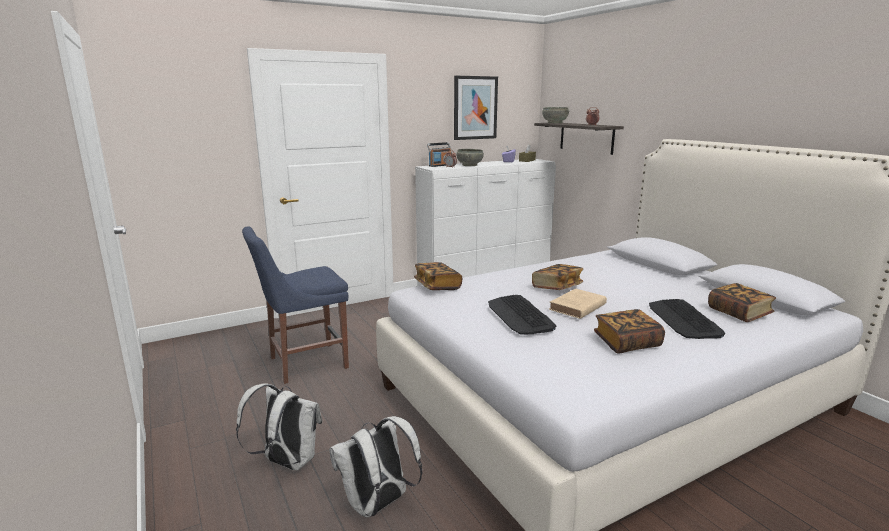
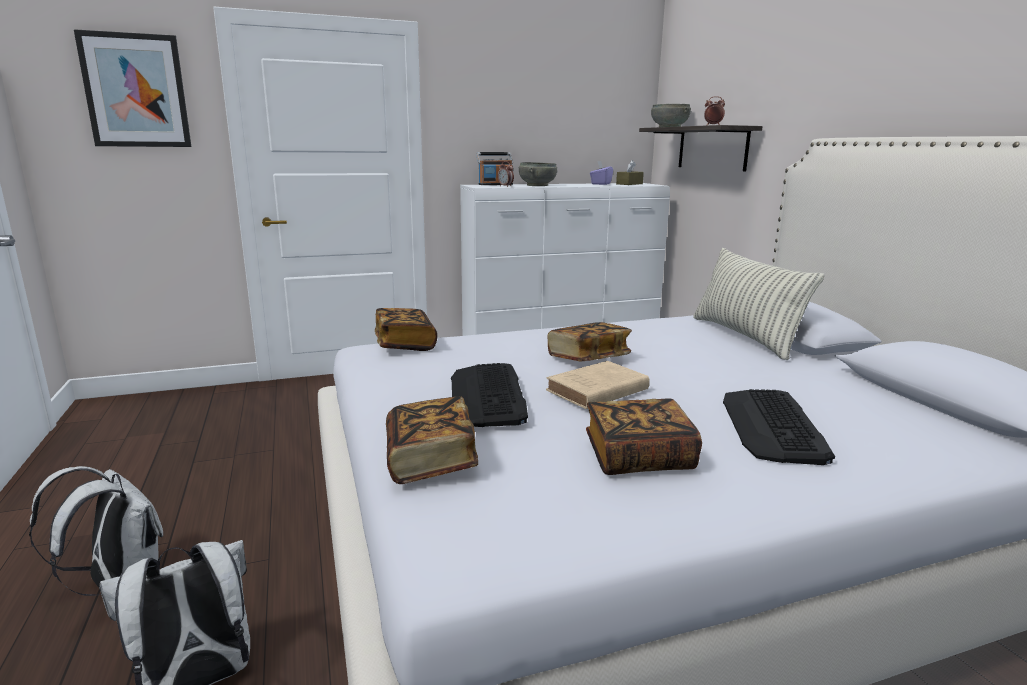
camera: 10 degrees right, 0 degrees up
(304, 363) = (250, 444): blue chair -> none
(475, 108) = (554, 105): picture -> picture (136, 91)
(636, 266) = (744, 336): none -> pillow
(739, 313) = (885, 423): book -> book (431, 461)

